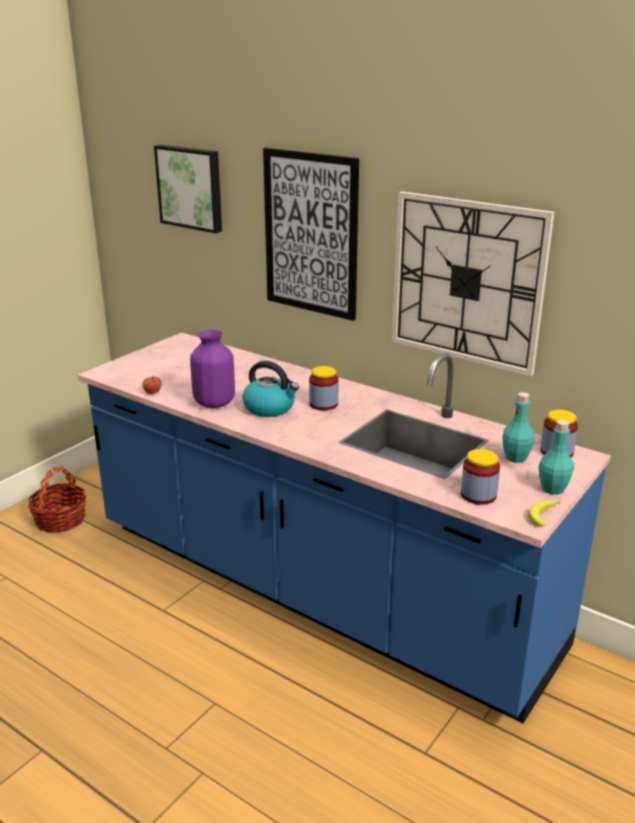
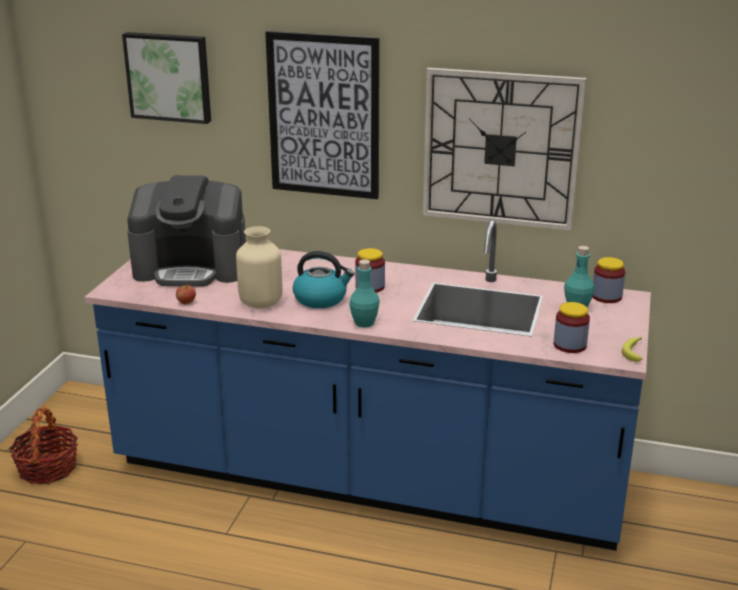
camera: 20 degrees left, 0 degrees up
(183, 363) = (192, 267): none -> coffee machine
(215, 402) = (261, 302): purple vase -> beige vase
(553, 489) = (625, 329): turquoise bottle -> turquoise bottle (364, 323)

